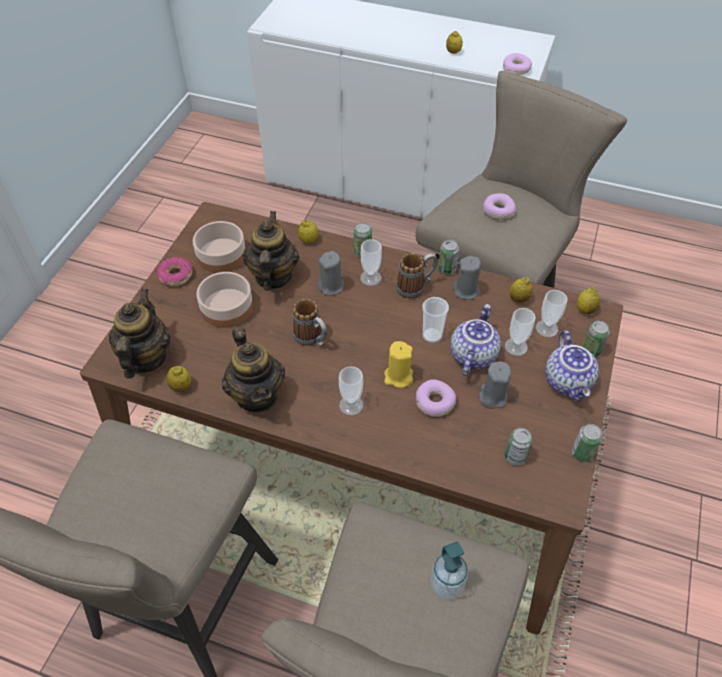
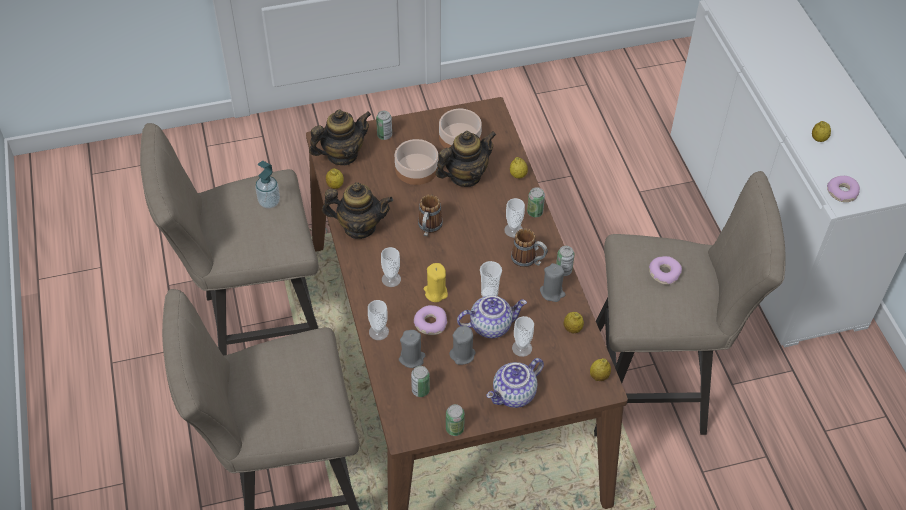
camera: 55 degrees right, 0 degrees up
(175, 275) = (420, 126): donut -> none
(257, 395) = (359, 227): teapot -> teapot turned 120 degrees counterclockwise
(331, 286) = (485, 212): grey candle -> grey candle (412, 358)
(446, 585) = (298, 398): soap dispenser -> soap dispenser (269, 202)
(546, 328) = (557, 359): cup -> cup (378, 332)
(591, 350) = (558, 397): can -> can (384, 135)

